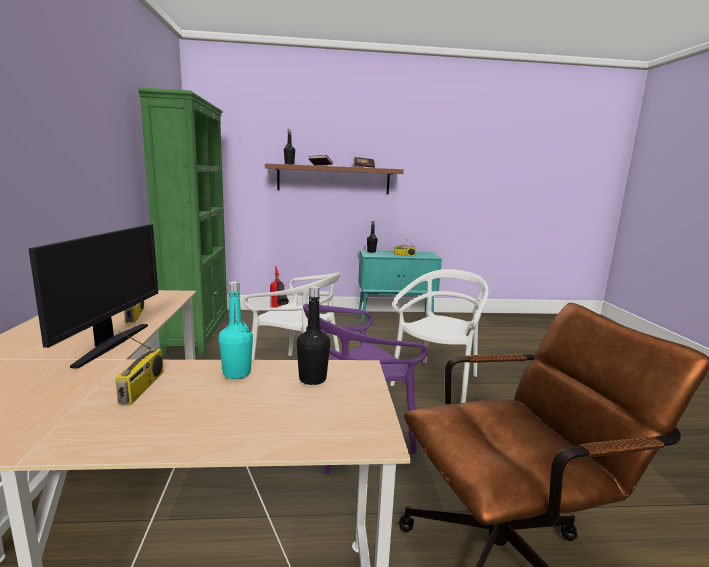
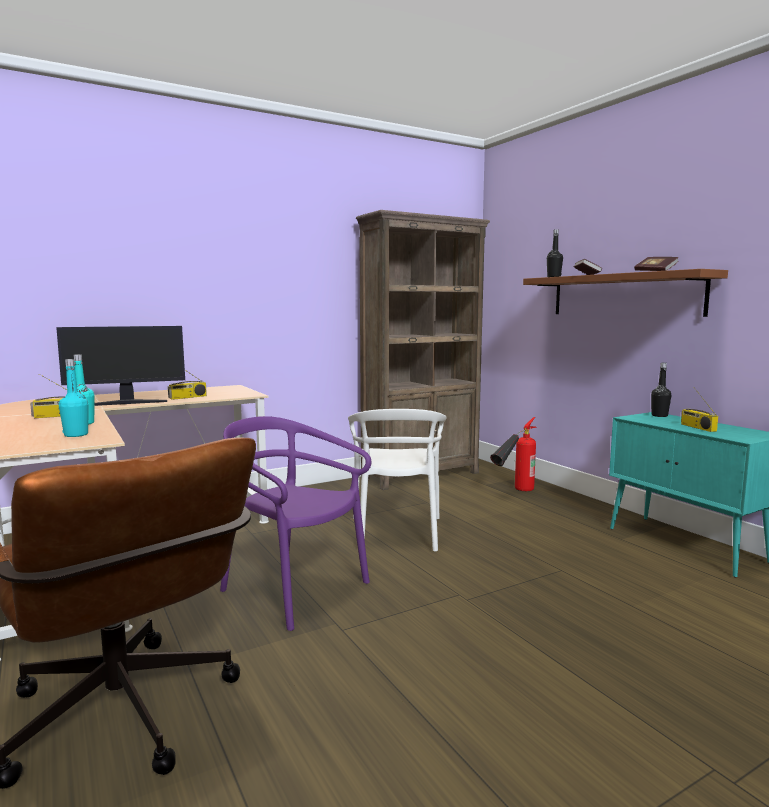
camera: 65 degrees right, 5 degrees down
(198, 334) = (421, 475): green bookcase -> brown bookcase
(312, 379) = (76, 435): black bottle -> turquoise bottle
(437, 382) = (495, 617): white chair -> none

